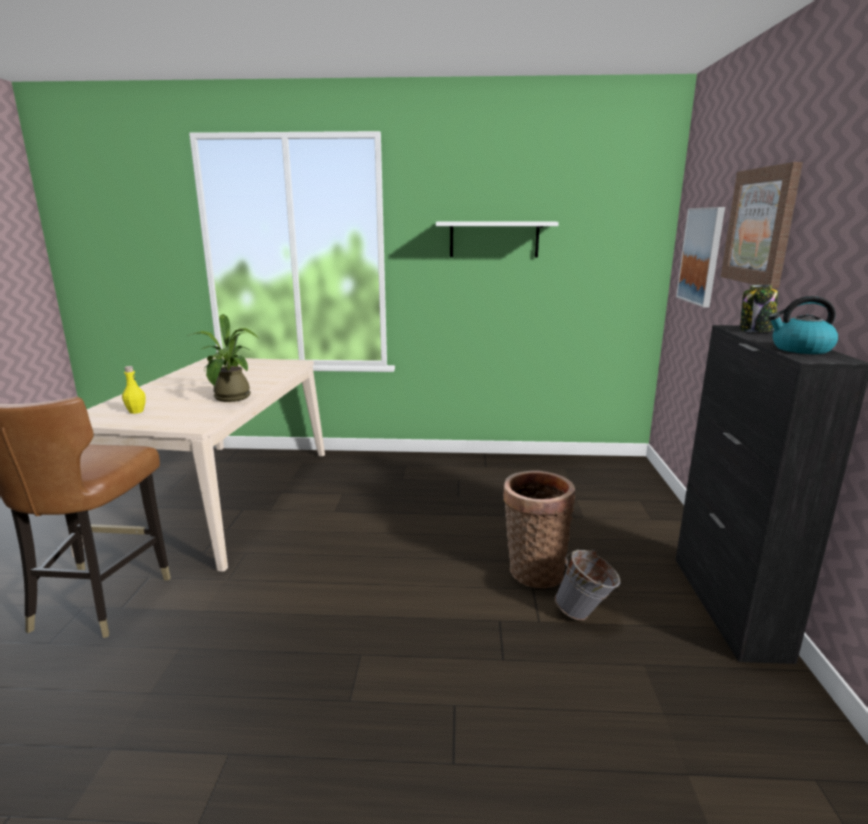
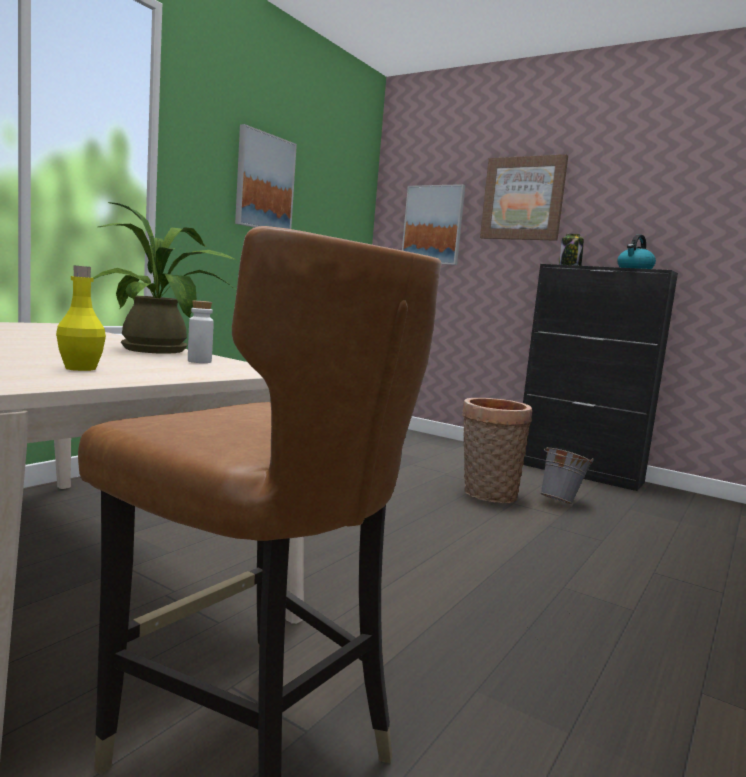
camera: 60 degrees left, 10 degrees down
(205, 412) = (199, 361): none -> white bottle
(494, 239) = (264, 182): white shelf -> picture

